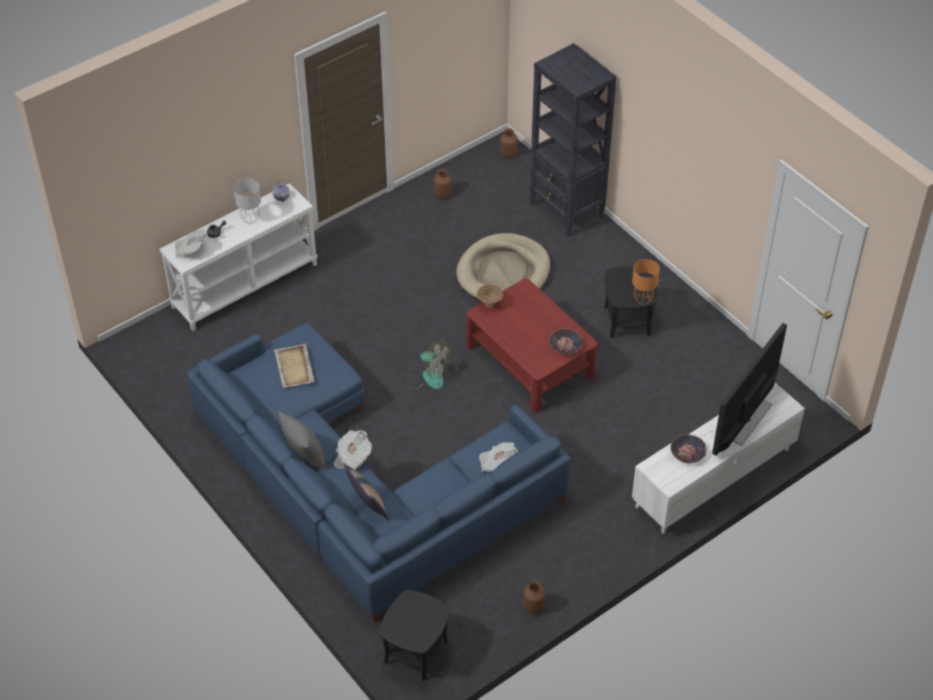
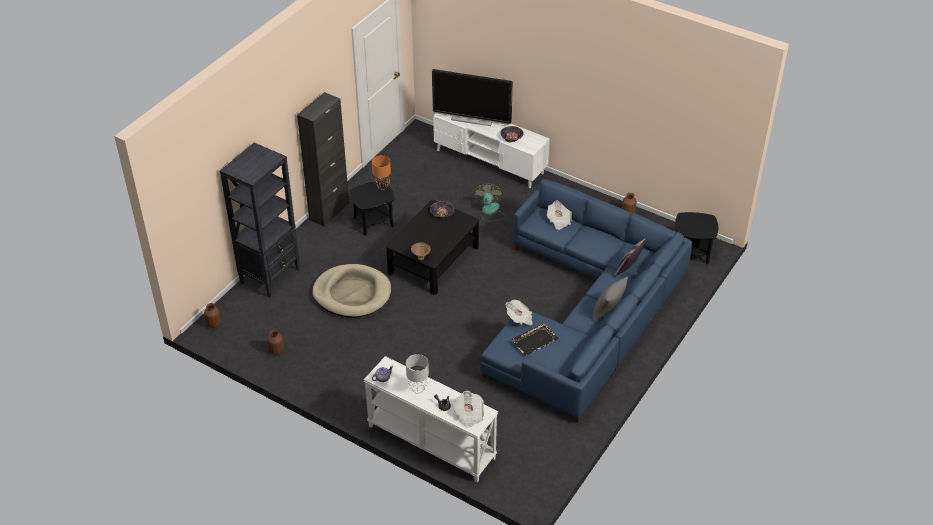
camera: 110 degrees left, 5 degrees down
(294, 368) = (535, 340): beige tray -> black tray
(351, 457) = (595, 287): newspaper -> newspaper (519, 318)
(427, 376) = (473, 307): fan -> fan (490, 212)
(529, 361) = (433, 260): red coffee table -> black coffee table
(666, 283) = (329, 211): none -> black cabinet

